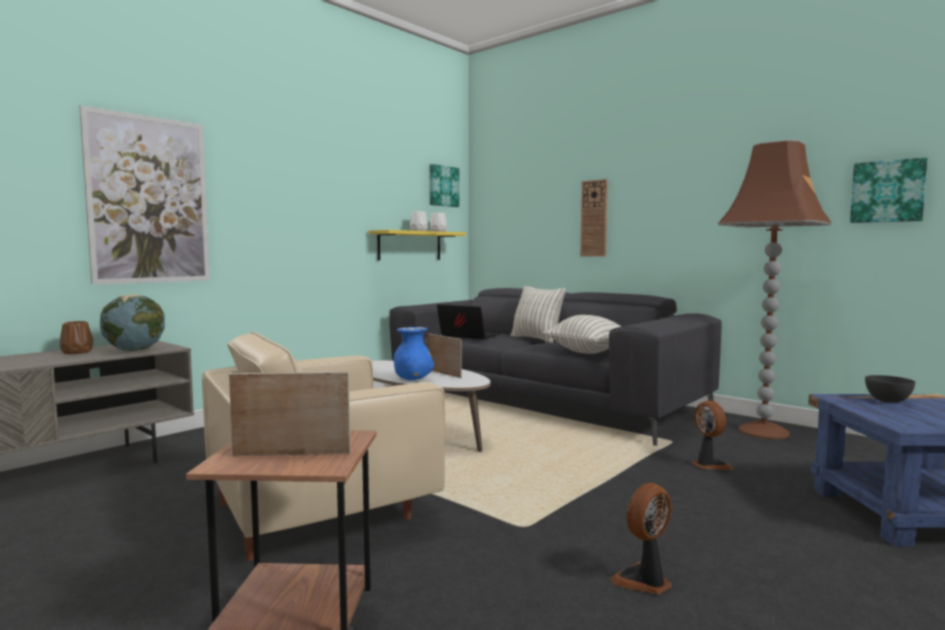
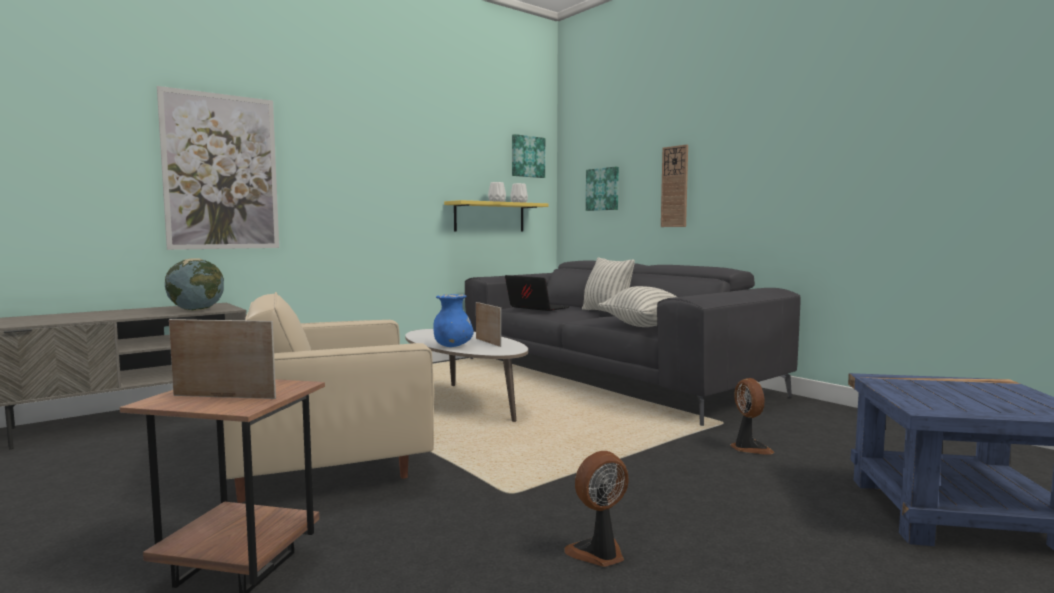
camera: 10 degrees right, 0 degrees up
(78, 352) = (148, 310): brown vase -> none
(764, 431) = (838, 418): brown floor lamp -> none
(888, 191) = (985, 148): picture -> picture (603, 189)
(888, 401) = (936, 383): grey bowl -> none

